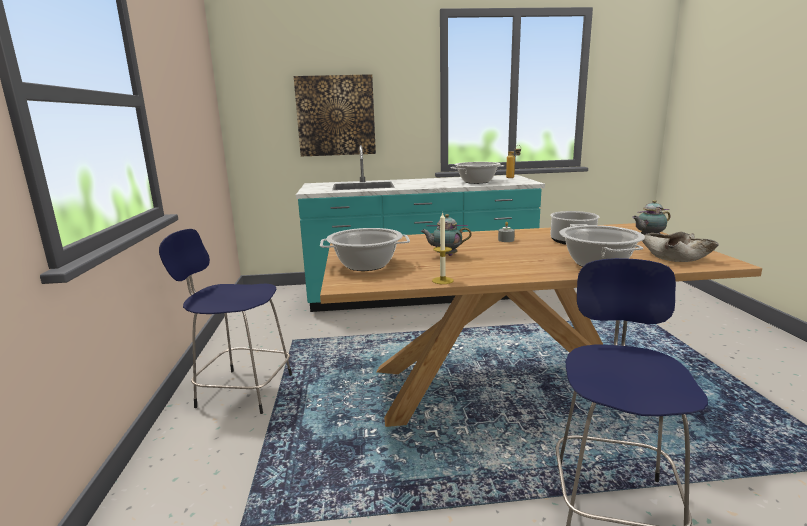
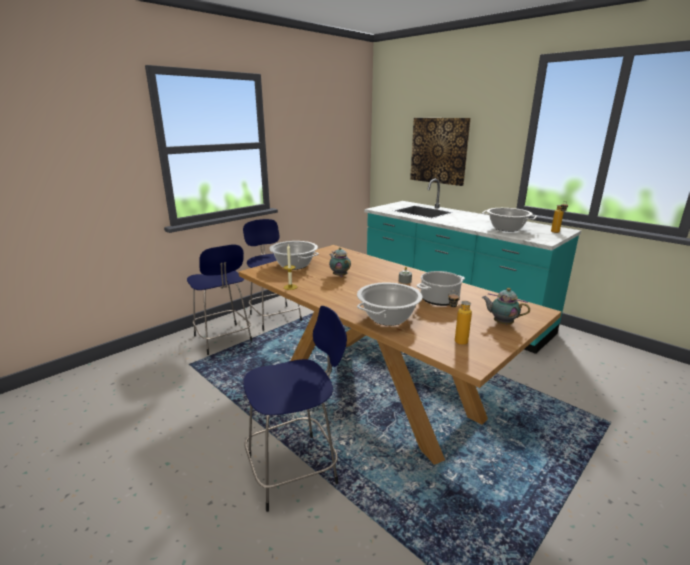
camera: 50 degrees right, 5 degrees up
(224, 460) = (223, 339): none -> blue stool
(675, 256) = (455, 340): beige bowl -> bottle

